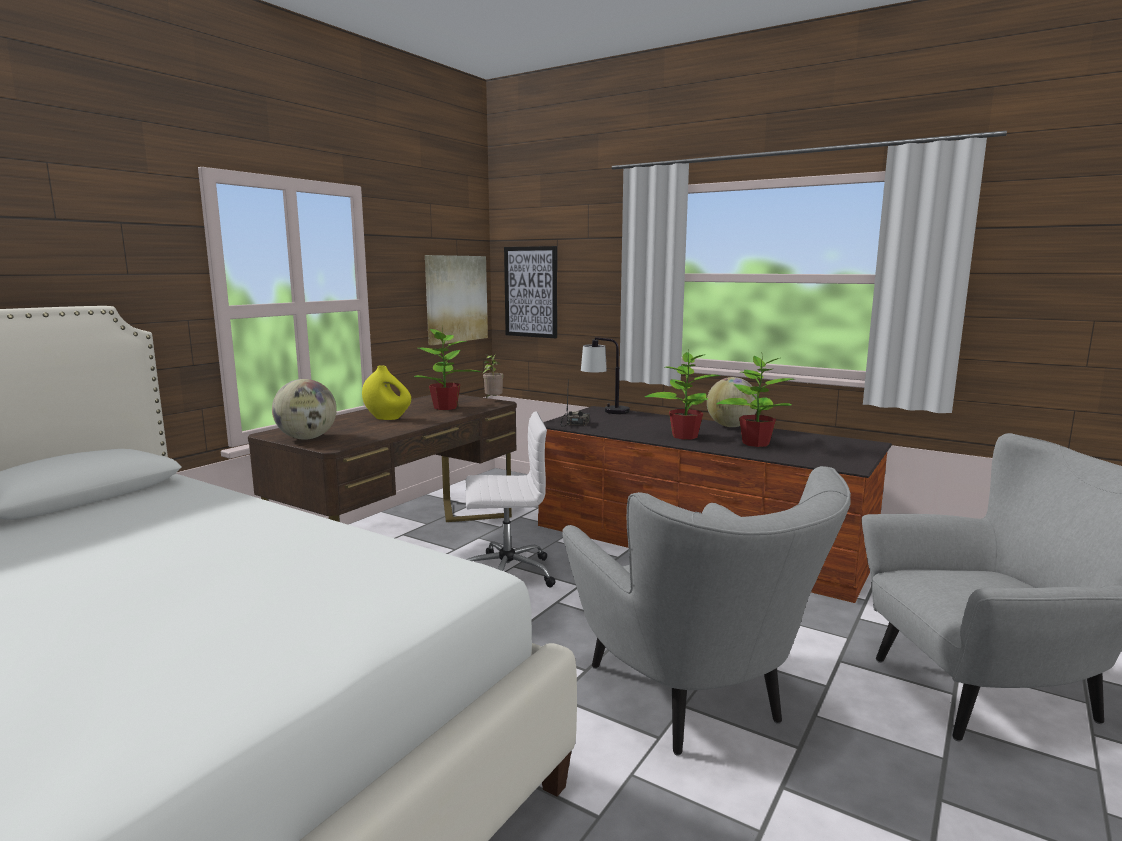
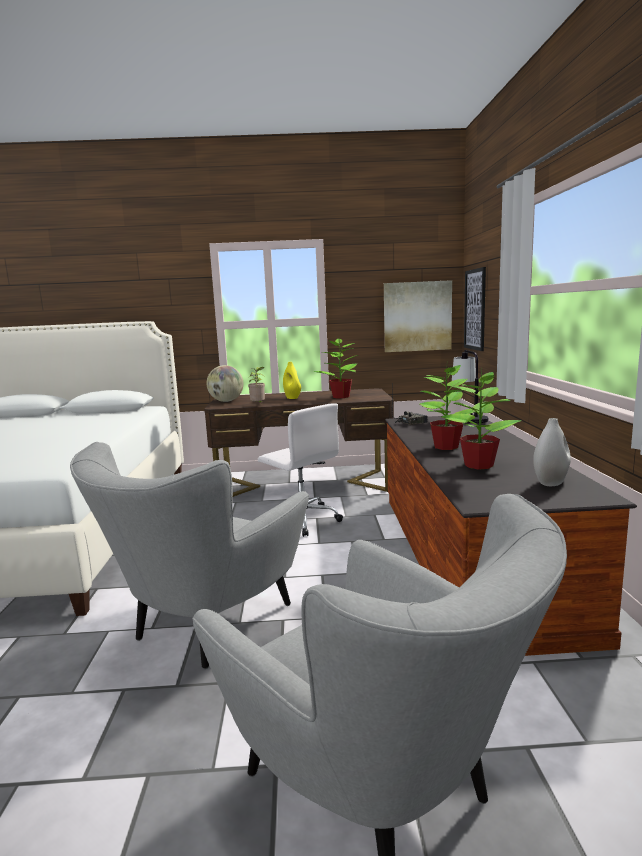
camera: 55 degrees right, 0 degrees up
(493, 400) = (384, 396): potted plant -> potted plant (258, 405)
(731, 426) = (520, 449): globe -> none
(824, 442) = (551, 482): none -> white vase

